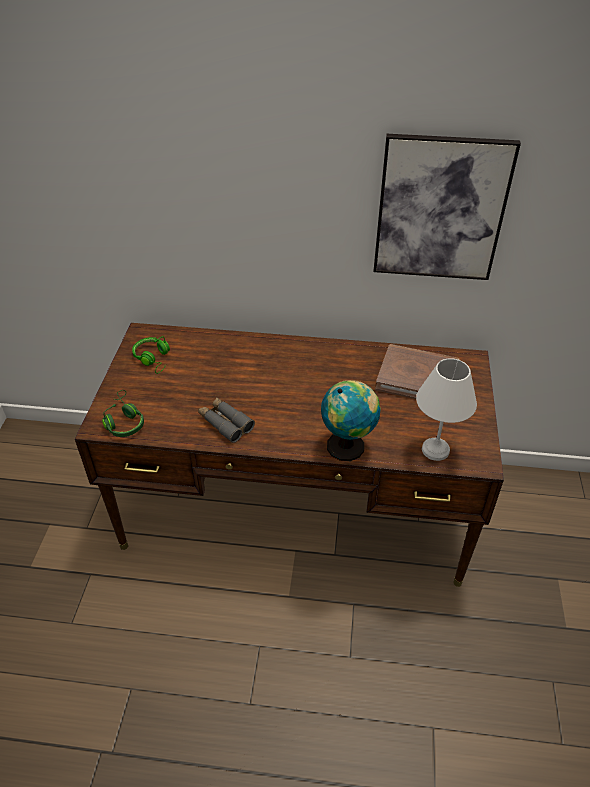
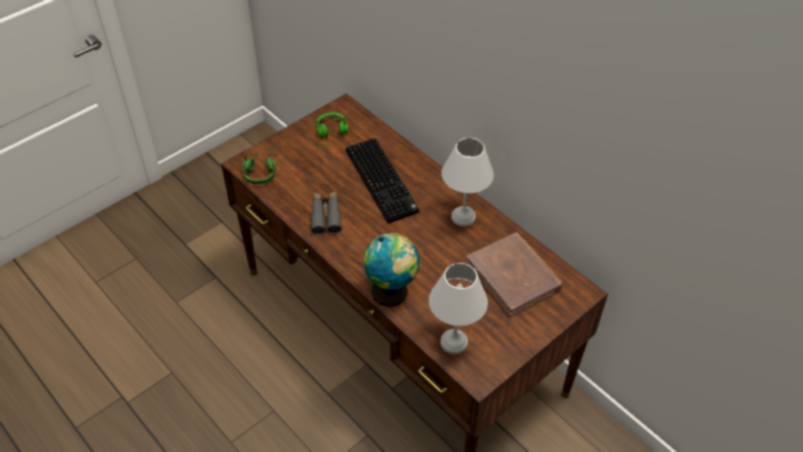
camera: 40 degrees right, 5 degrees up
(241, 369) = (383, 181): none -> keyboard
(332, 359) = (462, 217): none -> white table lamp
(440, 209) = (582, 131): picture -> none

